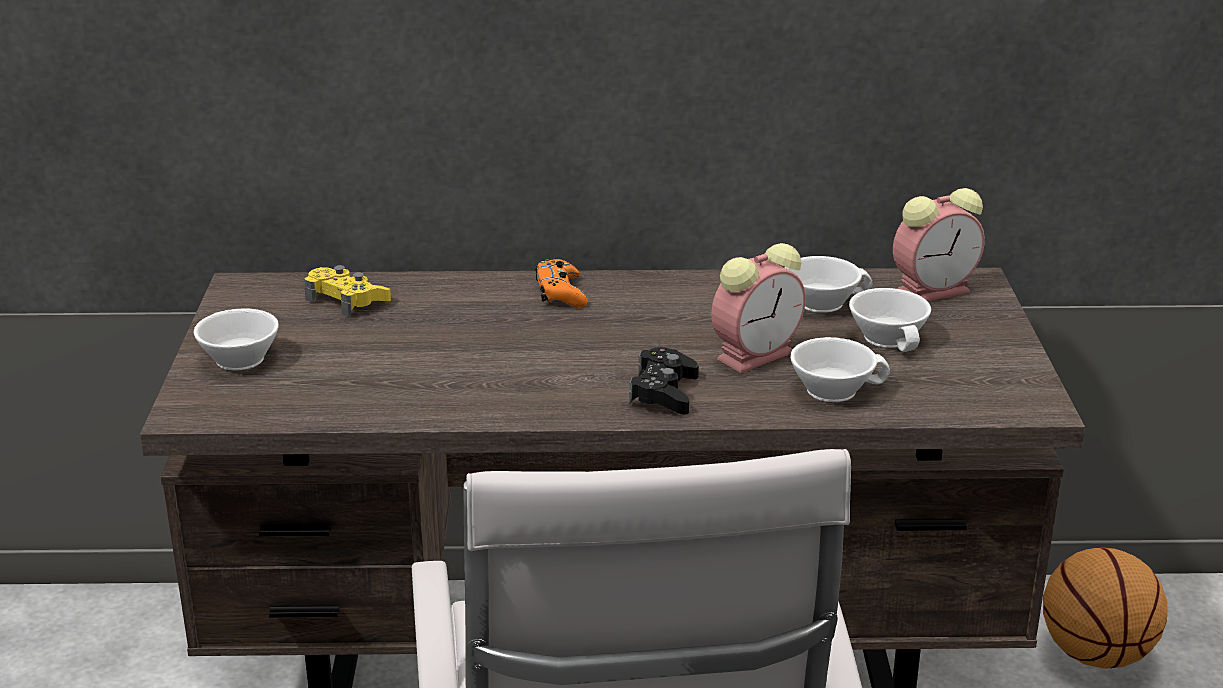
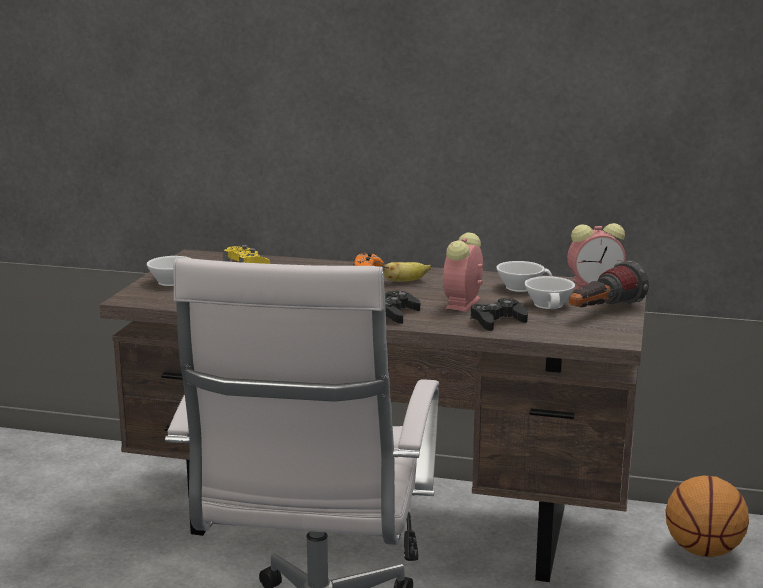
camera: 15 degrees right, 10 degrees down
(634, 310) = (405, 281): none -> banana
(757, 354) = (463, 304): alarm clock -> alarm clock turned 135 degrees clockwise
(833, 388) = (497, 321): white cup -> black game controller
(977, 344) = (602, 312): none -> flashlight

